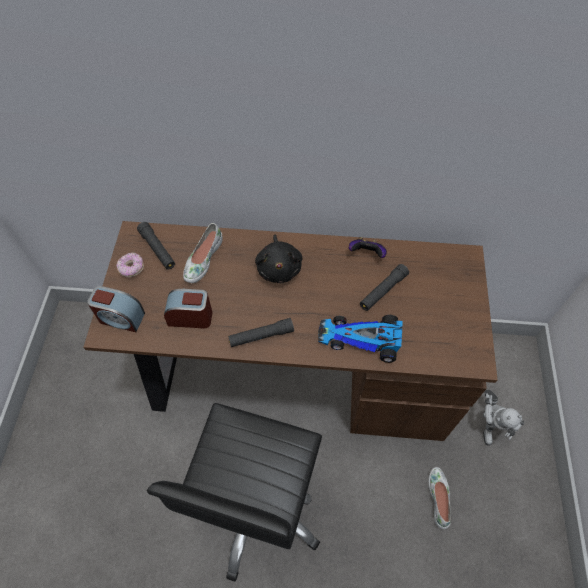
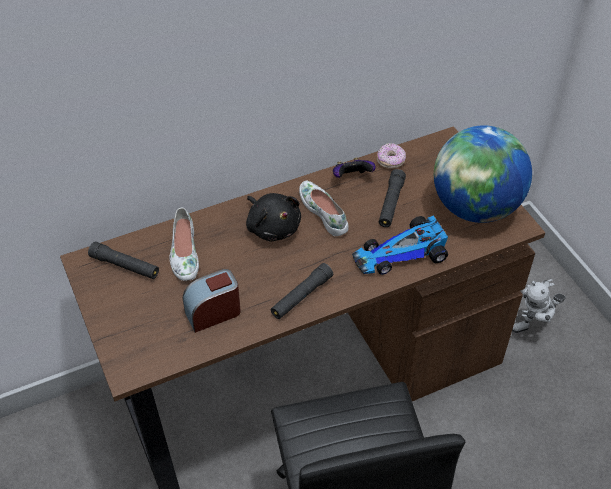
camera: 30 degrees left, 10 degrees down
(121, 318) = (135, 349): alarm clock -> none
(132, 269) = (109, 297): donut -> donut (391, 161)
(439, 498) = (533, 419): white shoe -> white shoe (324, 212)
(450, 328) = (475, 208): none -> globe
(488, 425) = (534, 326): toy robot -> toy robot turned 90 degrees clockwise

